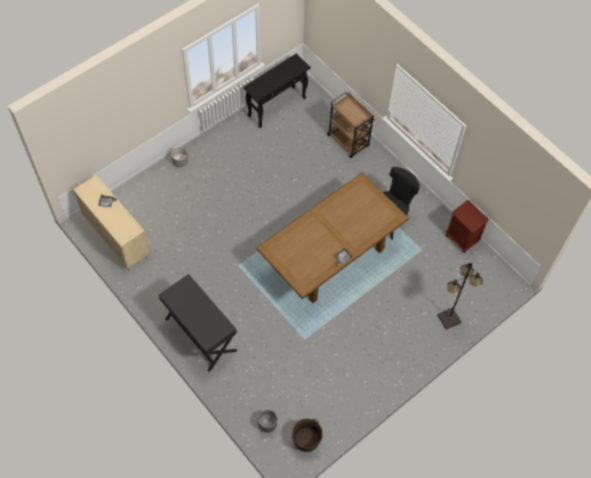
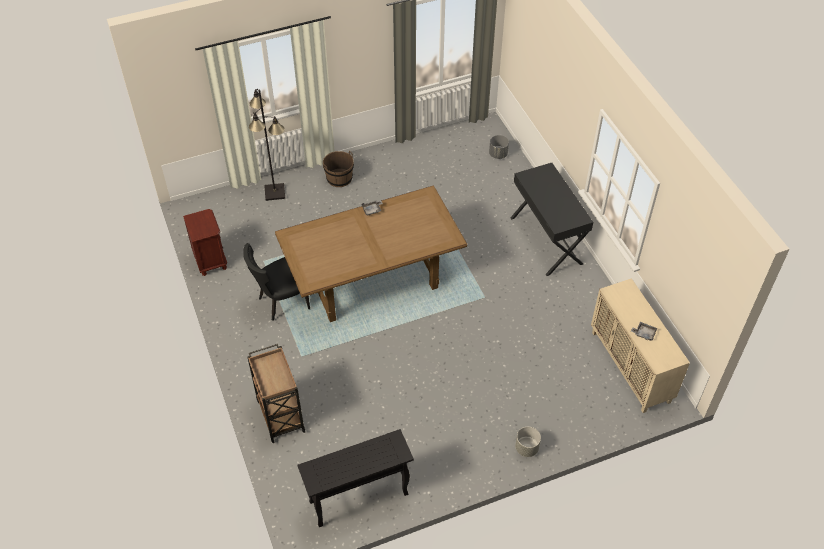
camera: 160 degrees left, 10 degrees down
(306, 440) = (465, 136): brown bucket -> brown bucket (339, 178)

